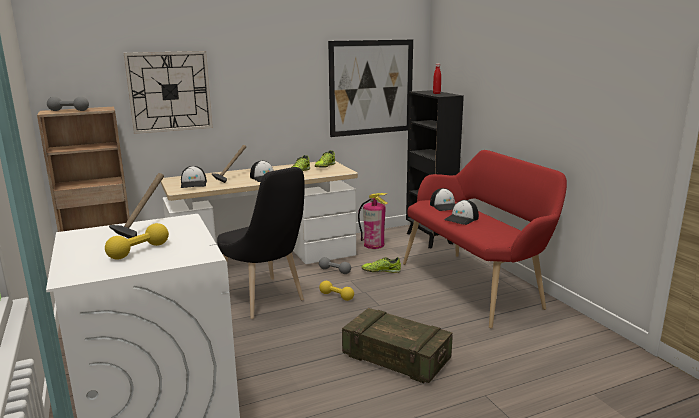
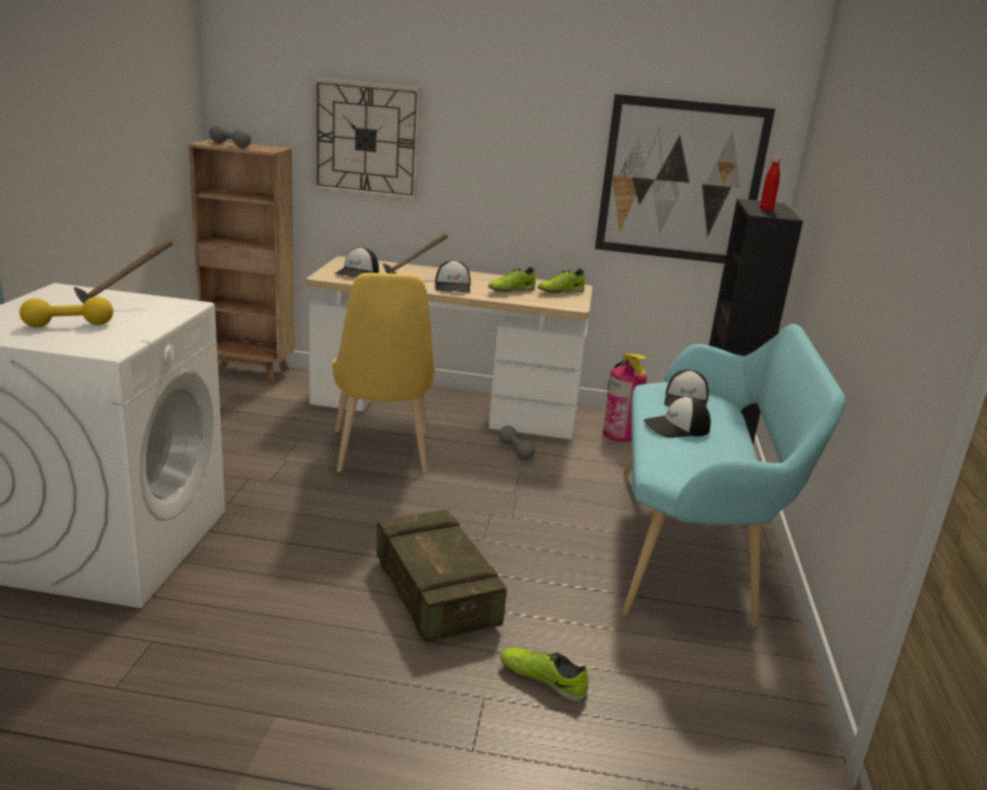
camera: 30 degrees right, 5 degrees up
(264, 300) = (381, 455): black chair -> yellow chair
(336, 296) = (472, 484): yellow dumbbell -> none
(381, 271) = (578, 473): shoe -> shoe (543, 679)
(476, 285) = (693, 545): red bench -> turquoise bench

